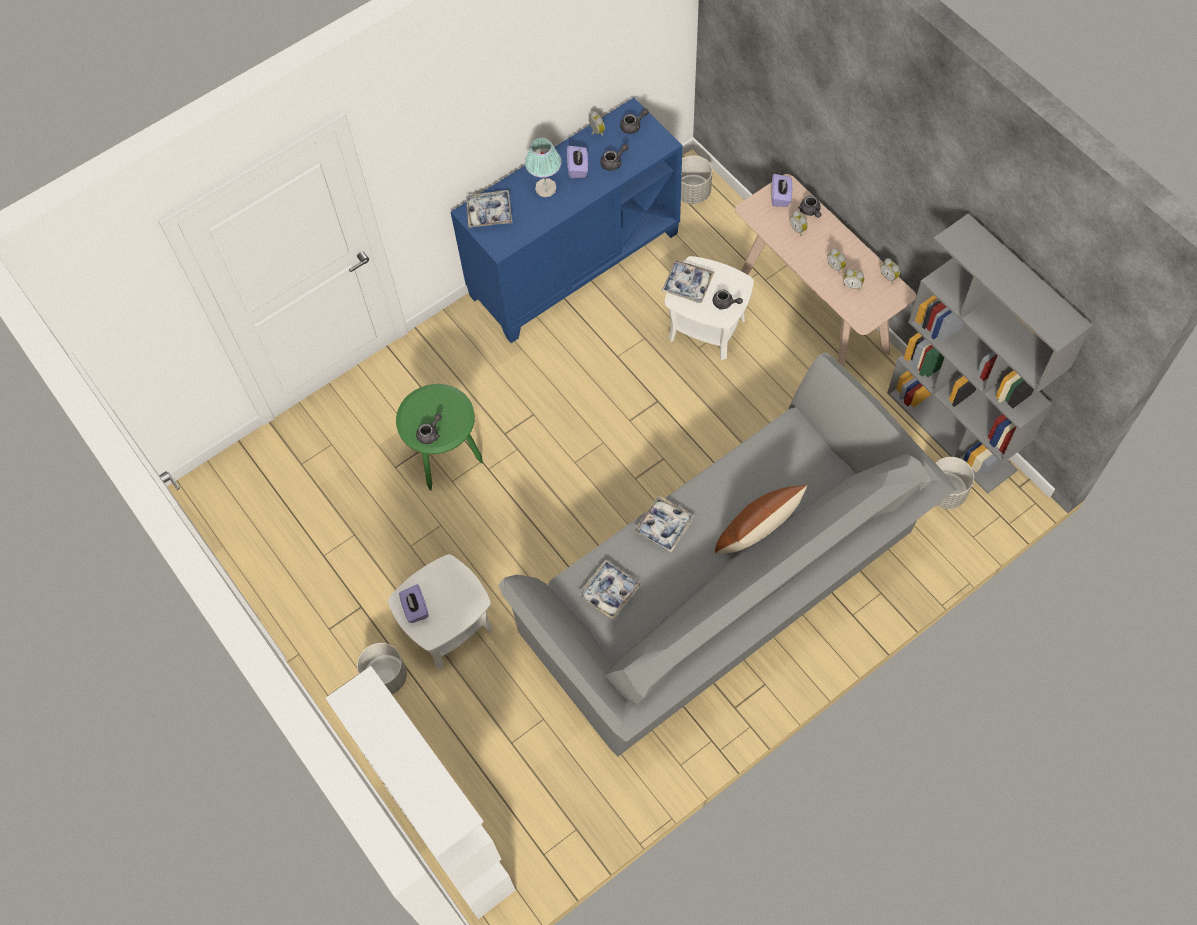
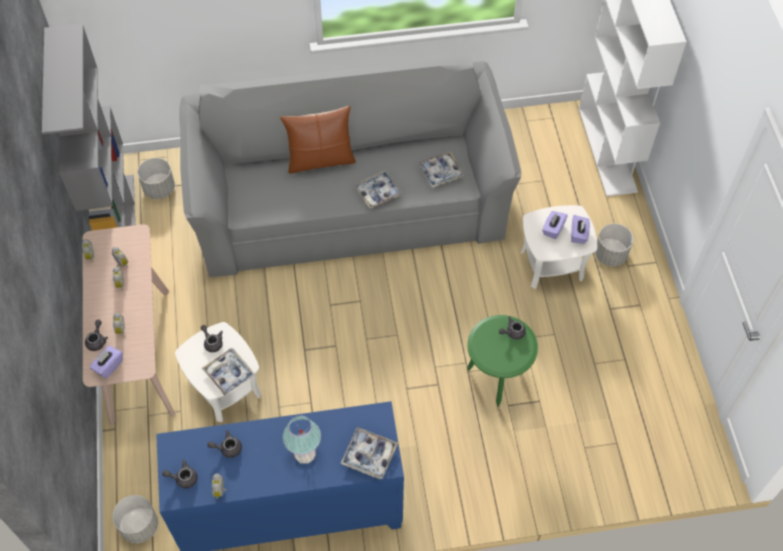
camera: 155 degrees left, 5 degrees down
(578, 168) = (263, 459): purple tissue box -> purple tissue box (553, 229)

